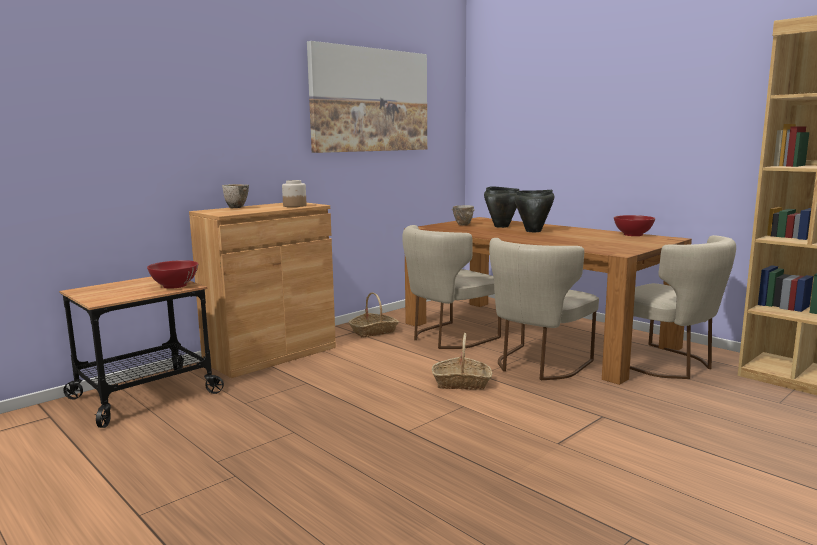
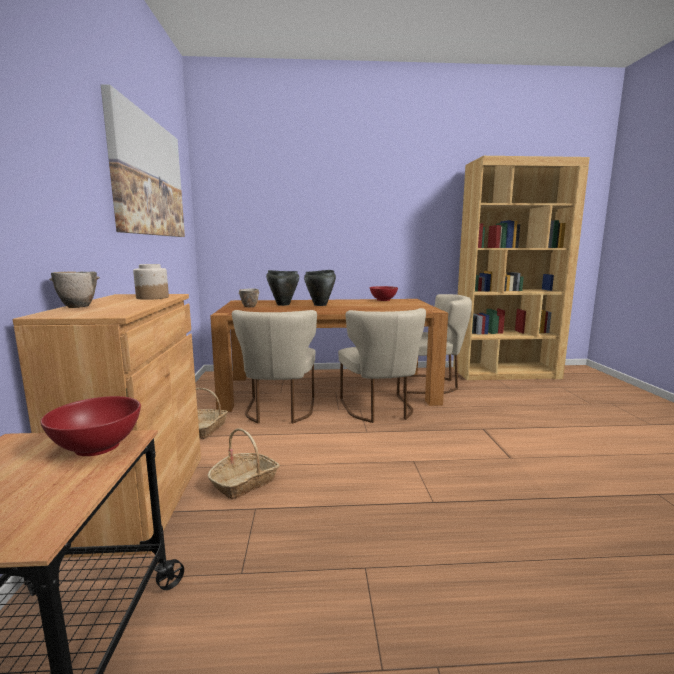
camera: 50 degrees left, 0 degrees up
(461, 383) = (371, 443): basket -> basket (245, 483)

